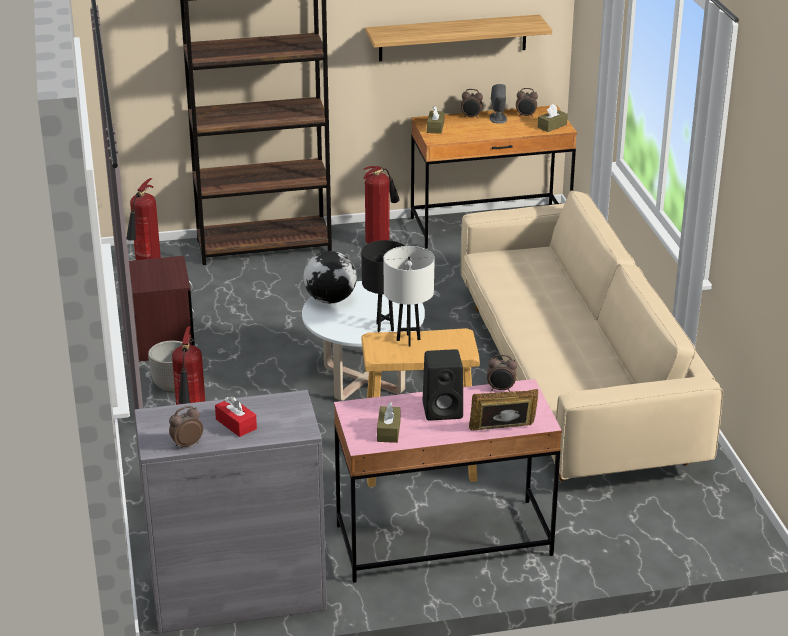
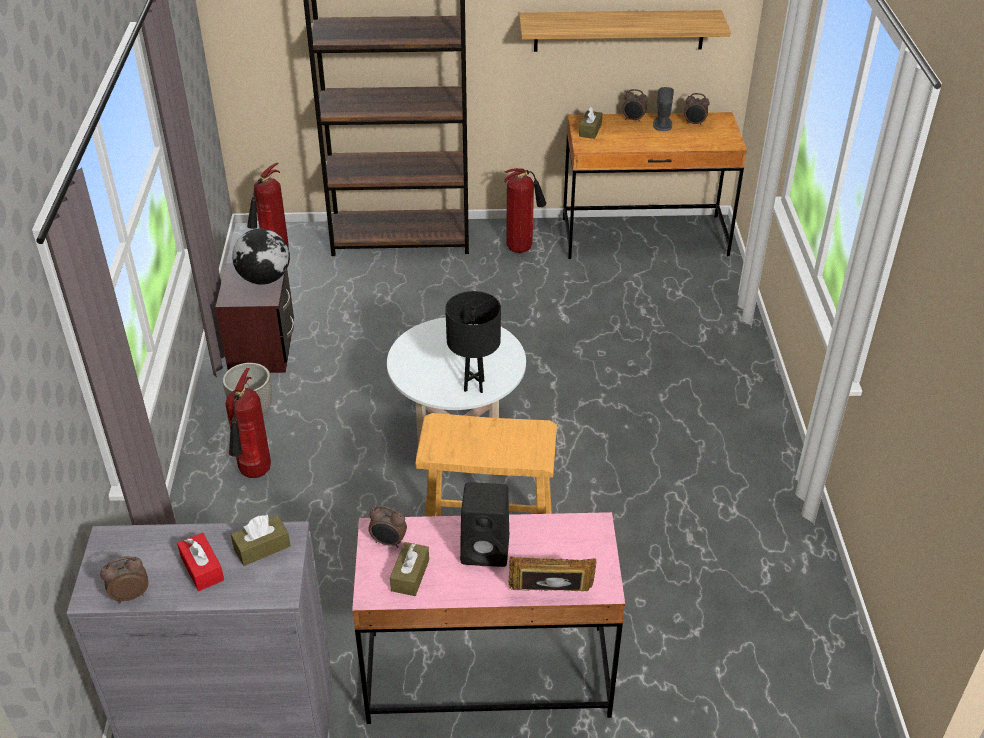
camera: 10 degrees right, 10 degrees up
(330, 299) = (425, 339): globe -> globe (265, 278)
(408, 340) = (476, 430): white table lamp -> none
(501, 389) = (565, 524): alarm clock -> alarm clock (388, 542)
(552, 126) = (720, 140): brown tissue box -> brown tissue box (262, 547)
(573, 381) = (690, 458): beige sofa -> none

